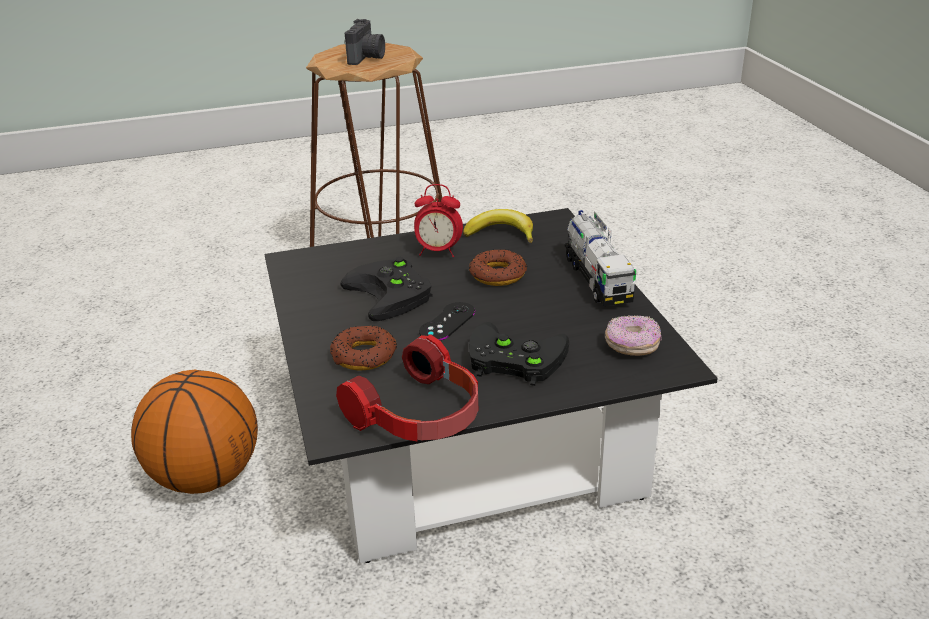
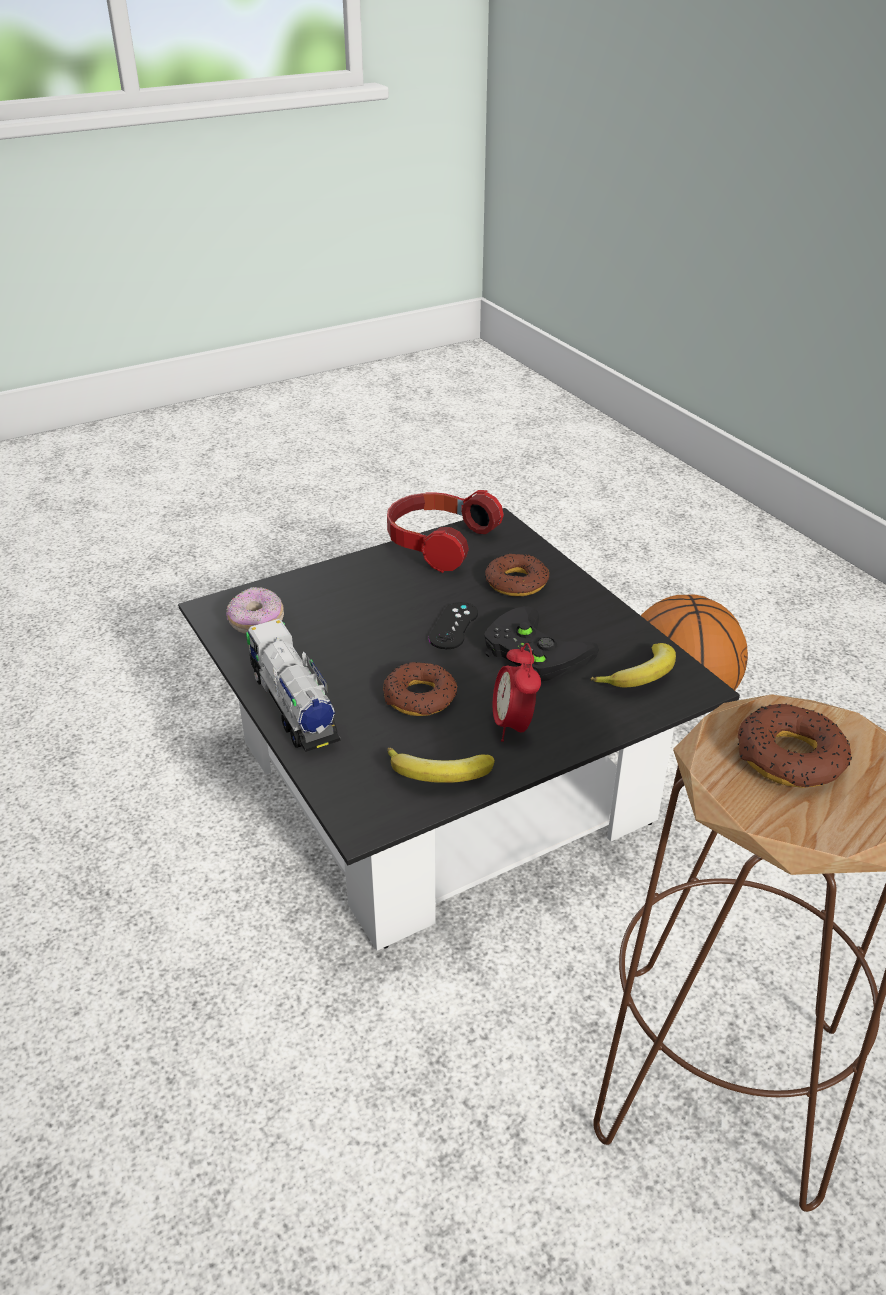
camera: 165 degrees right, 5 degrees up
(322, 270) = (641, 676): none -> banana
(367, 57) = (790, 757): camera -> donut
(438, 252) = (513, 726): alarm clock -> alarm clock turned 90 degrees counterclockwise
(512, 359) = (374, 595): black game controller -> none

